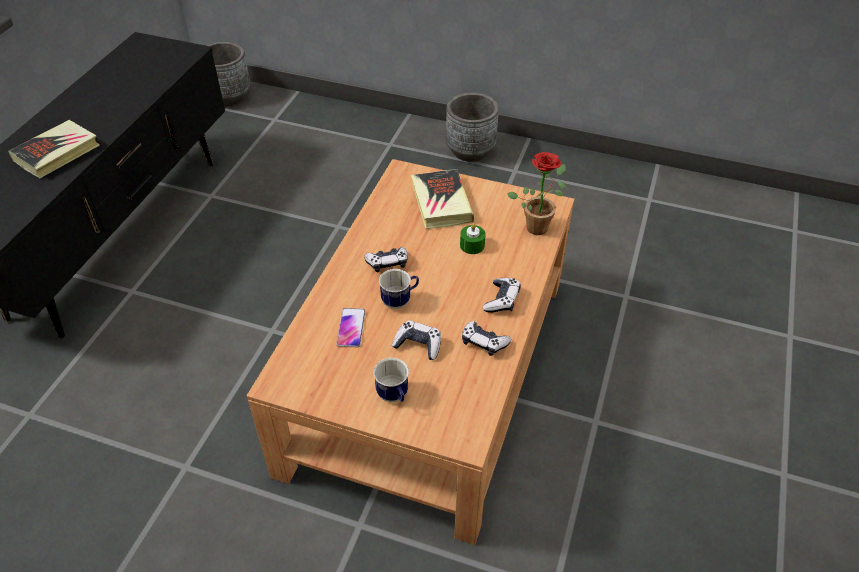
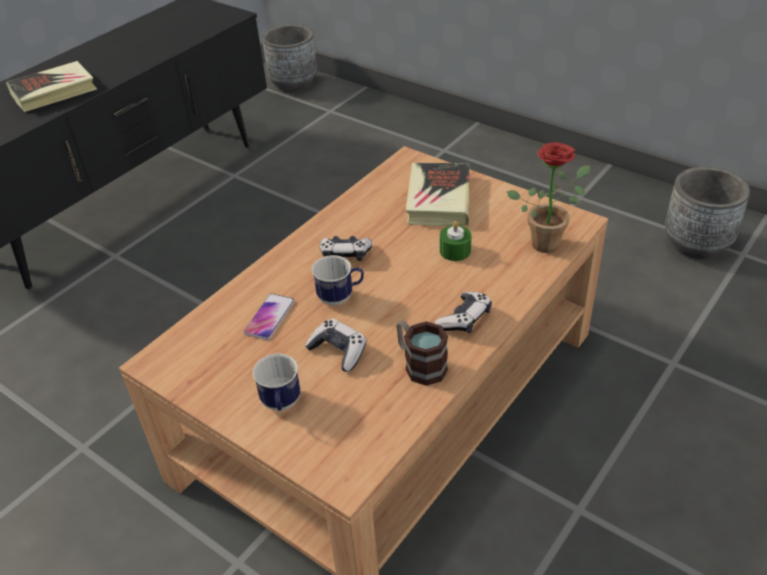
camera: 20 degrees right, 5 degrees down
(470, 151) = (534, 169): grey planter -> grey planter (696, 244)
(484, 342) = (420, 364): game controller -> mug

